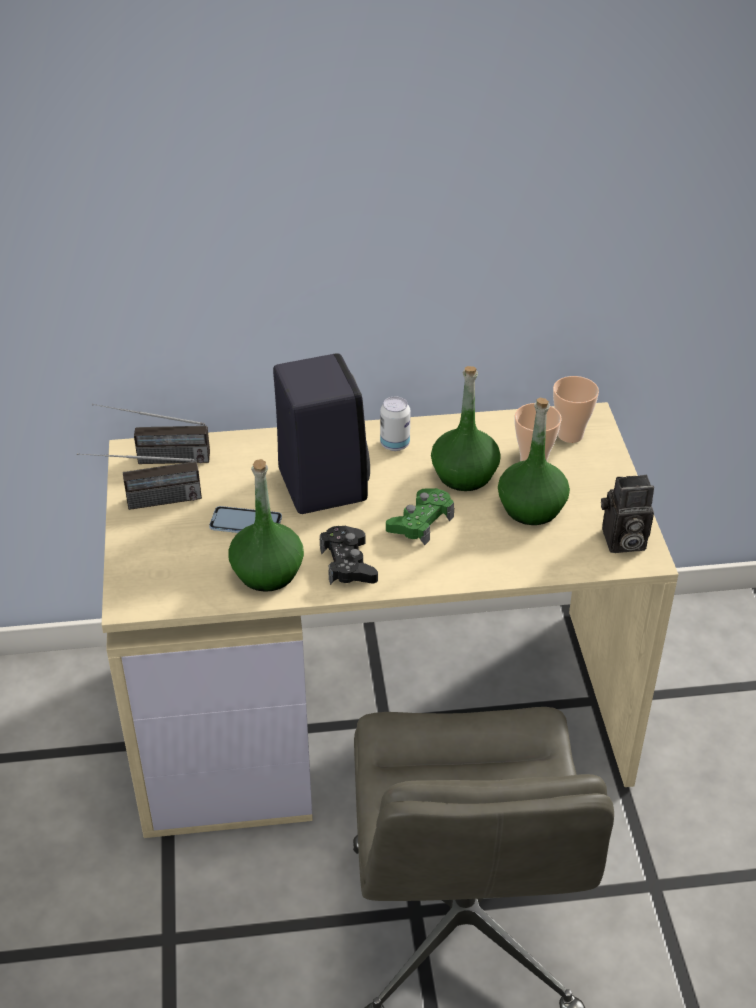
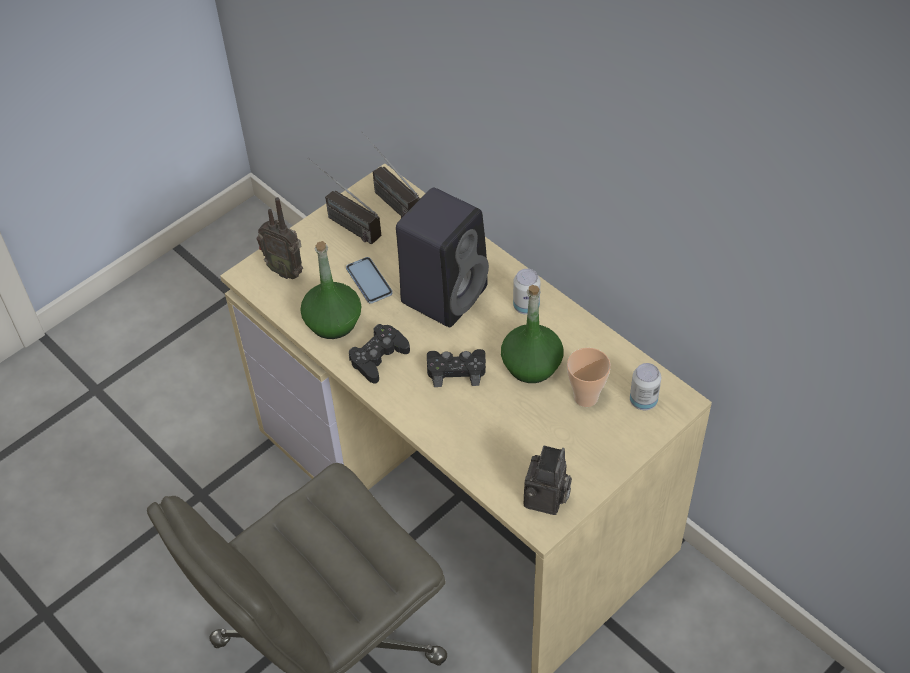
camera: 55 degrees right, 10 degrees up
(158, 572) = (286, 270): none -> radio
(420, 522) = (456, 371): green game controller -> black game controller
(531, 508) = (533, 424): green bottle -> none
(570, 435) = (643, 401): cup -> can
(622, 542) = (546, 500): camera -> camera turned 120 degrees counterclockwise

